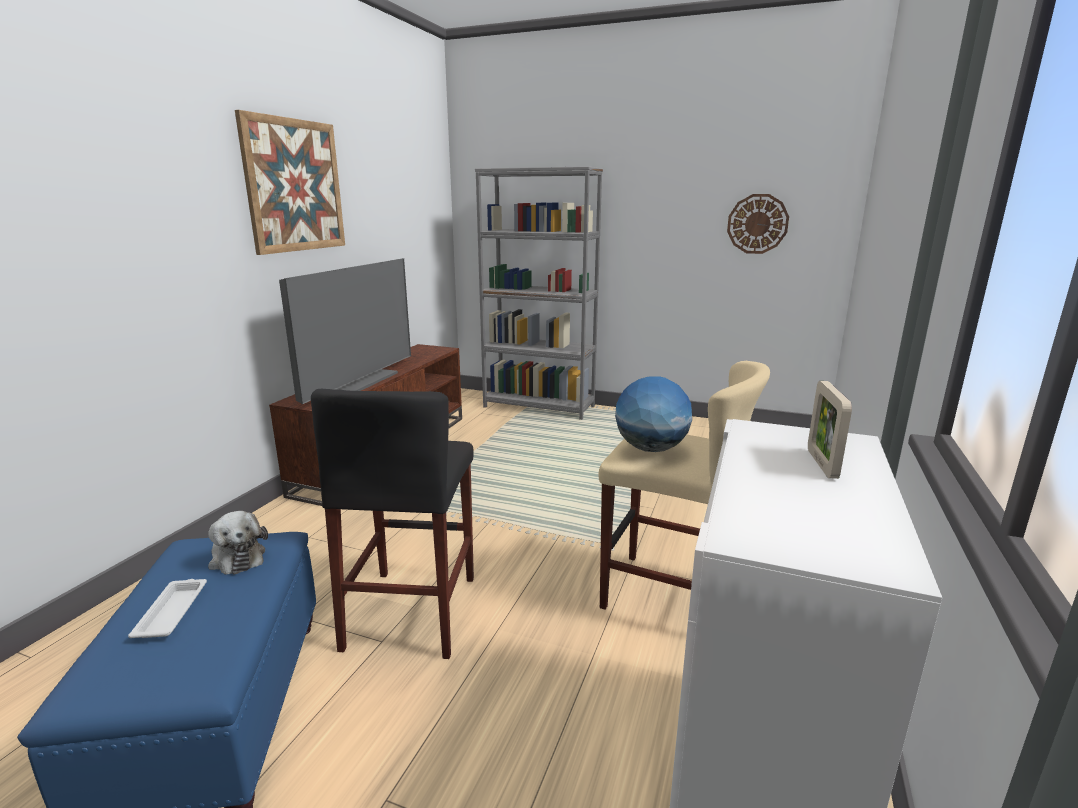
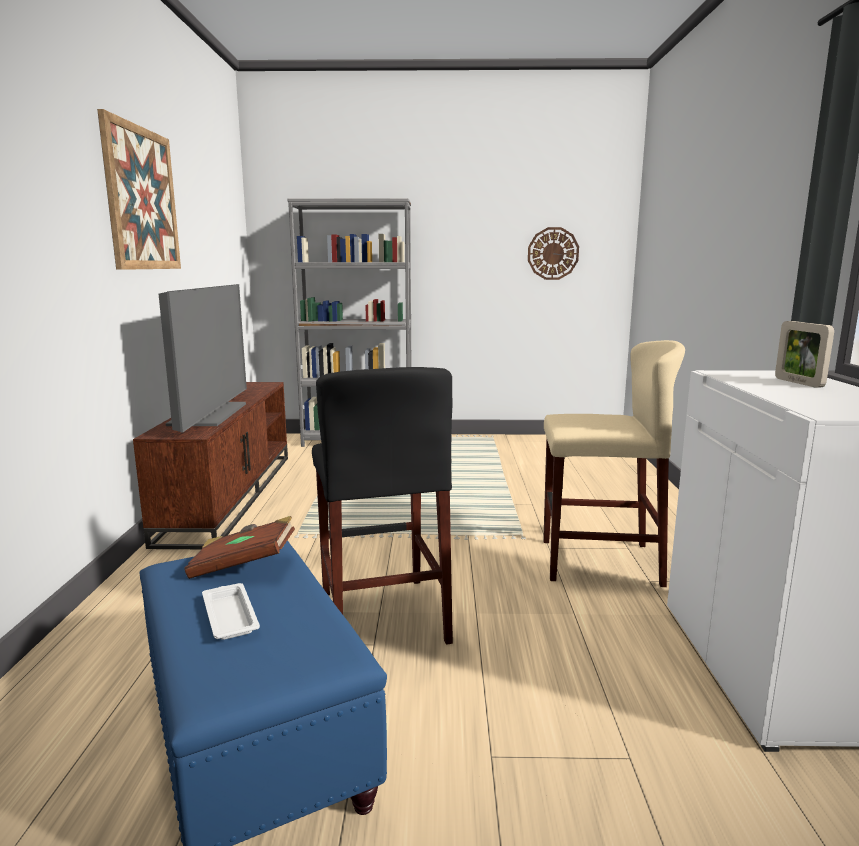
camera: 20 degrees left, 5 degrees down
(237, 557) = (243, 565): plush toy -> brown book
(650, 449) = (584, 423): globe -> none

